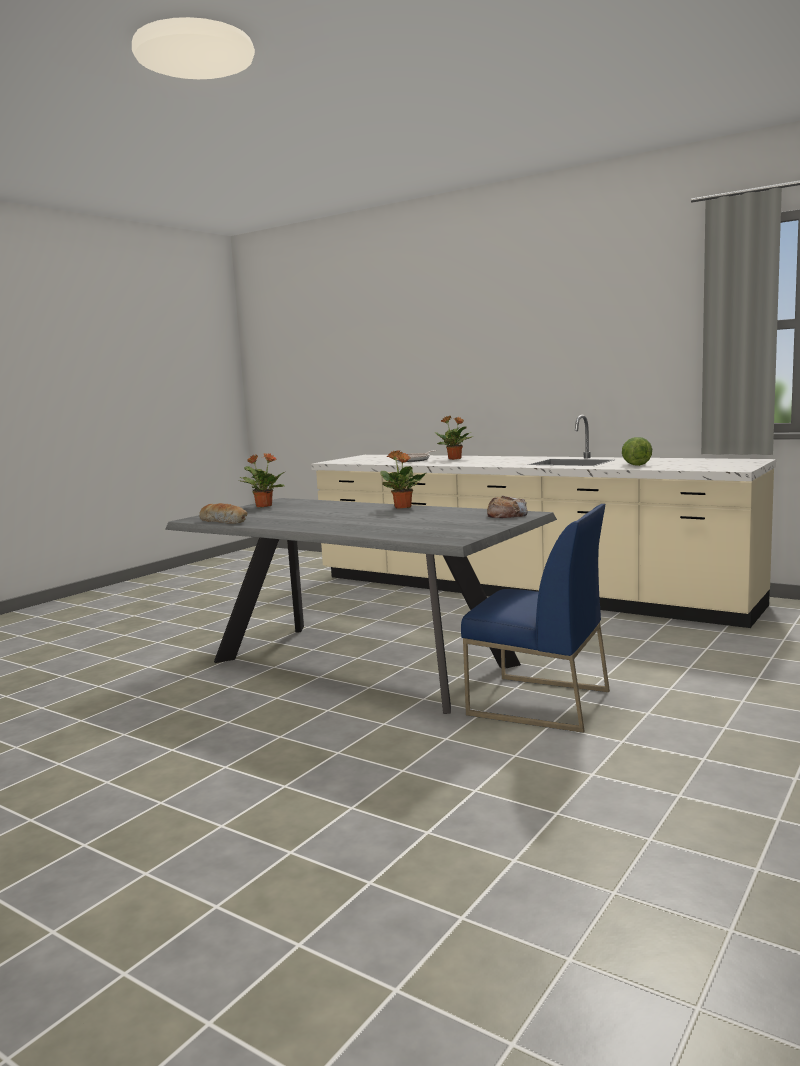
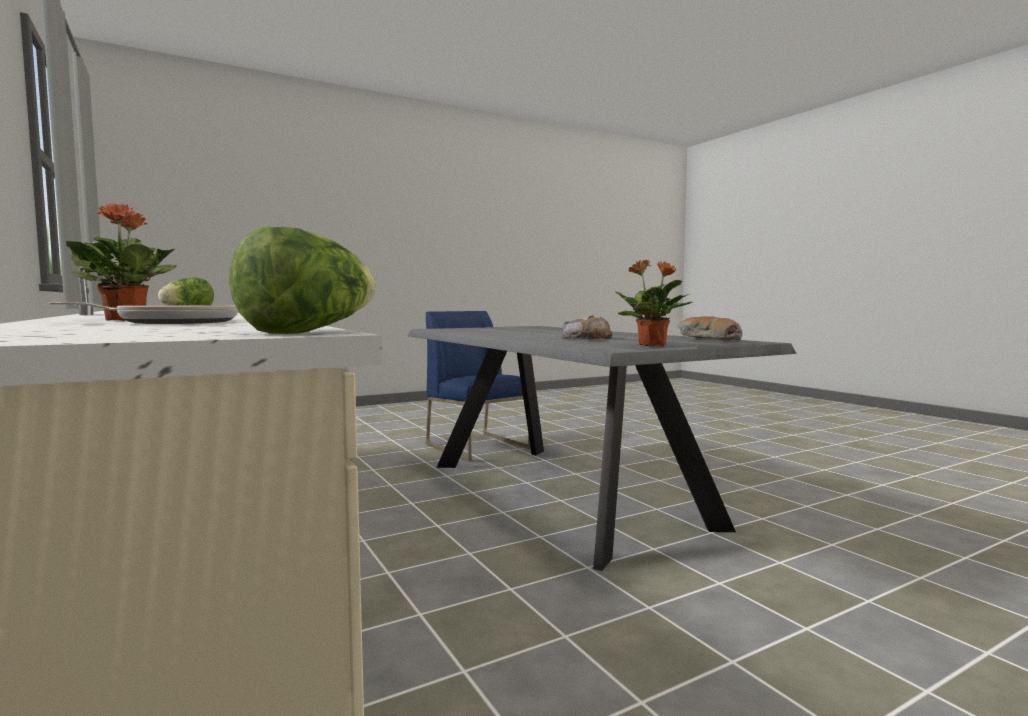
camera: 155 degrees left, 5 degrees down
(330, 462) = (308, 332): none -> lettuce
(403, 507) = (494, 335): potted plant -> none
(506, 515) = (449, 329): bread -> bread (586, 338)

